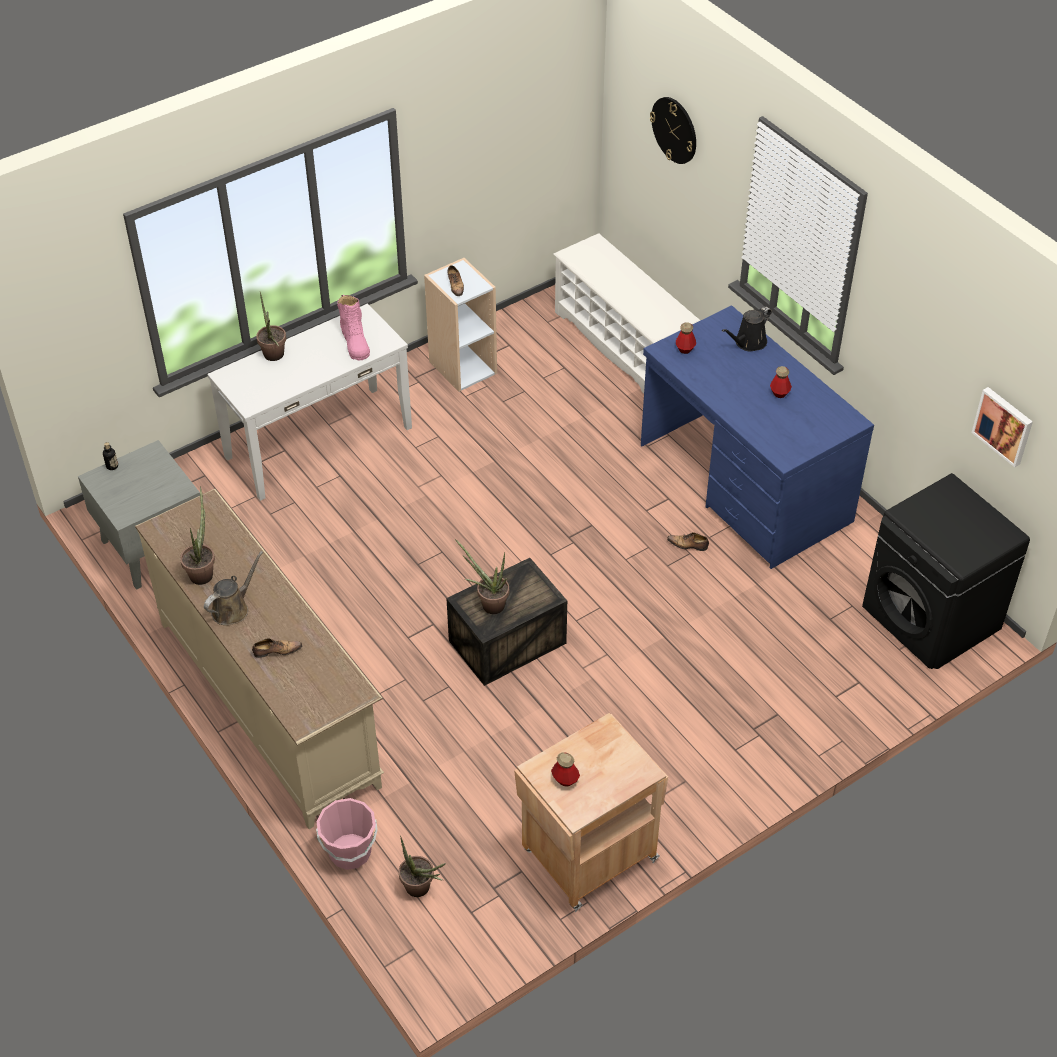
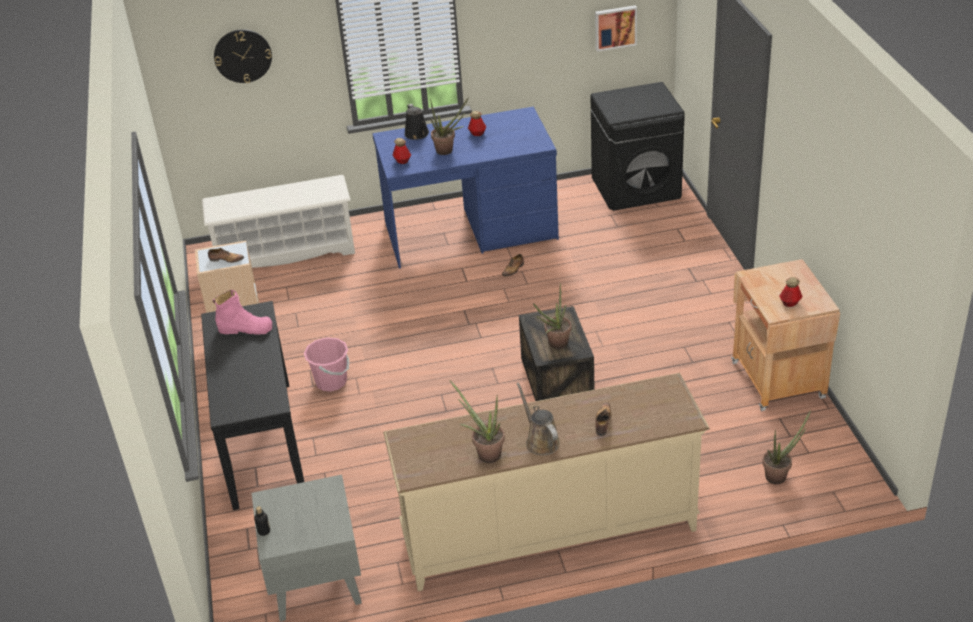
camera: 65 degrees left, 10 degrees down
(274, 357) = (224, 380): potted plant -> potted plant (448, 151)
(318, 442) = (261, 443): white console table -> black console table
(350, 852) = (728, 509): pink bucket -> pink bucket (331, 382)

